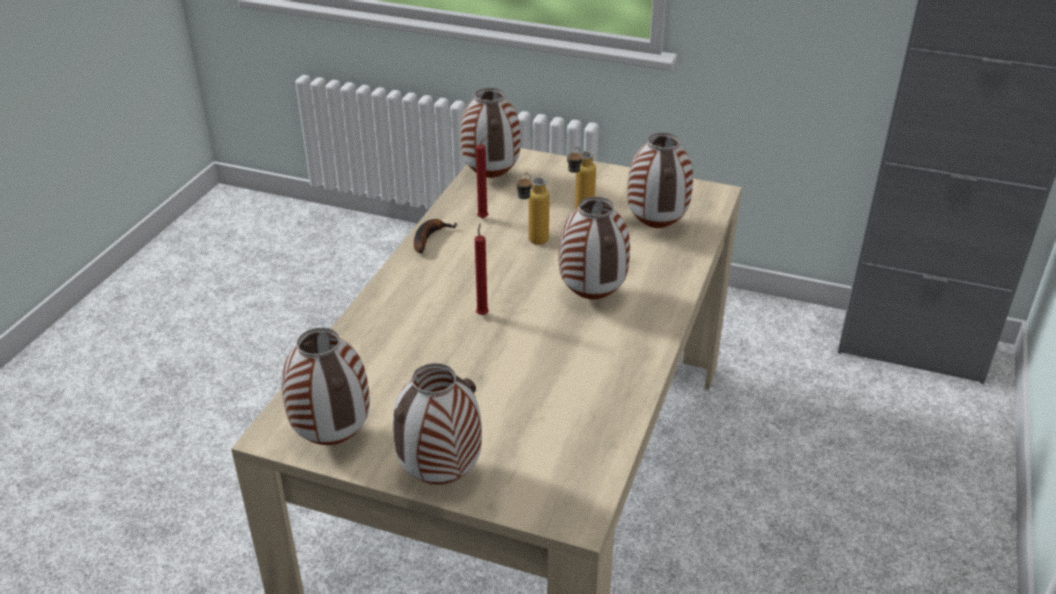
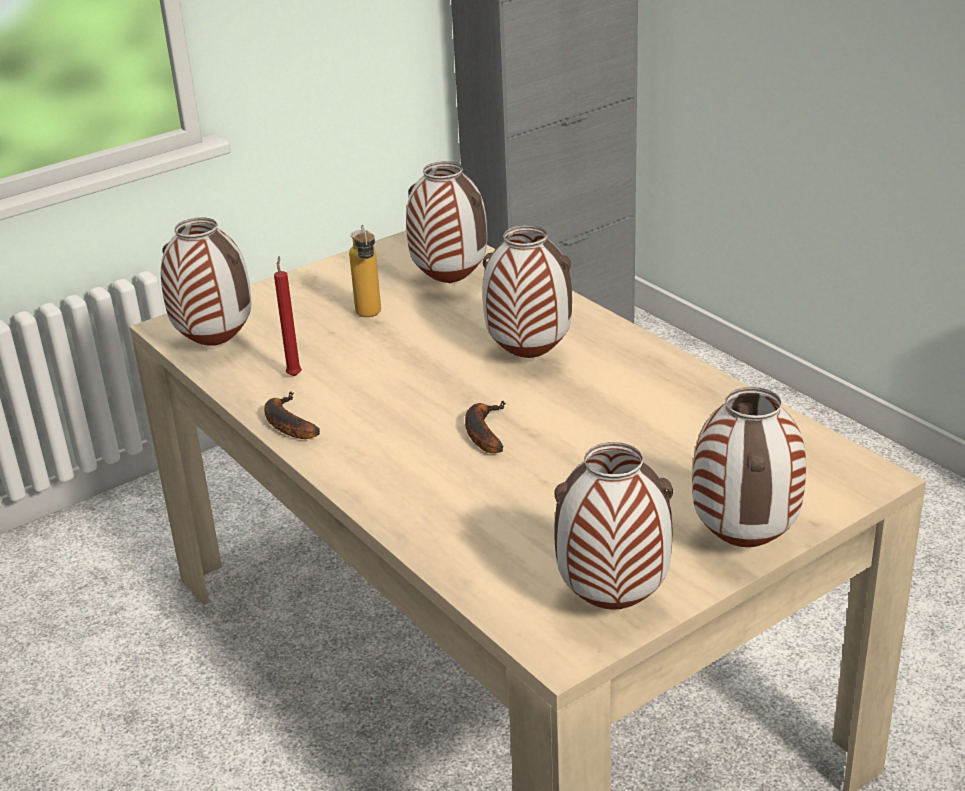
camera: 55 degrees left, 5 degrees down
(482, 313) = (483, 432): red candle -> banana
(532, 243) = (385, 361): bottle -> none

